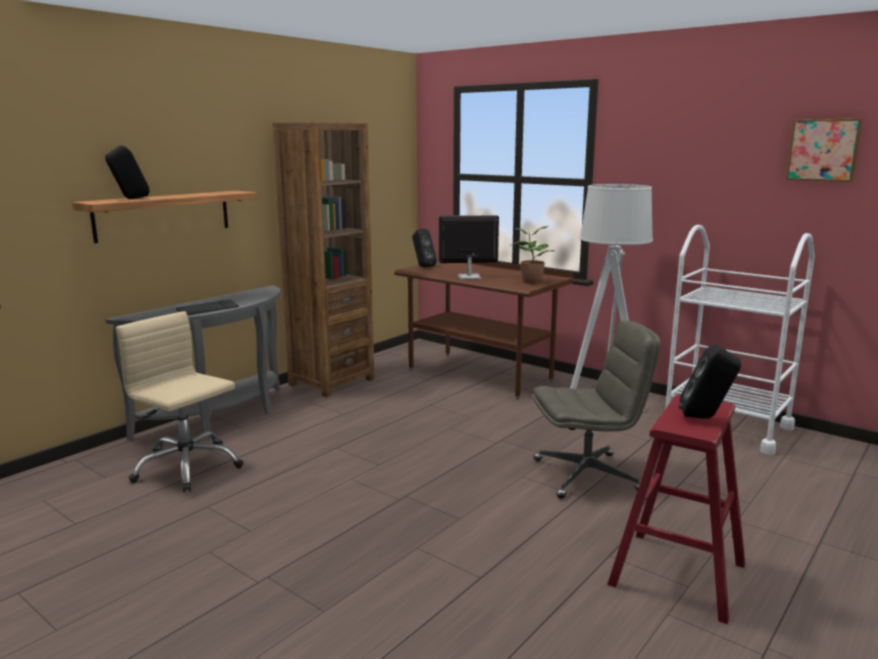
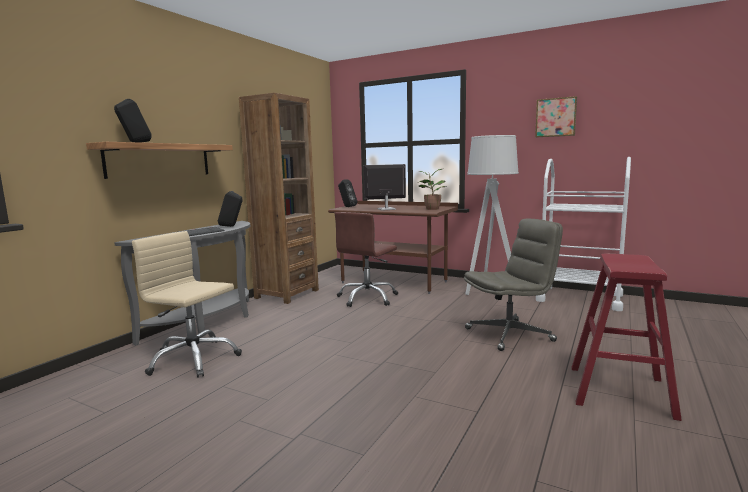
camera: 10 degrees left, 5 degrees down
(432, 398) = (367, 298): none -> brown office chair
(705, 418) = (640, 263): black speaker -> black speaker (231, 226)
(823, 150) = (628, 104): picture -> picture (556, 117)

